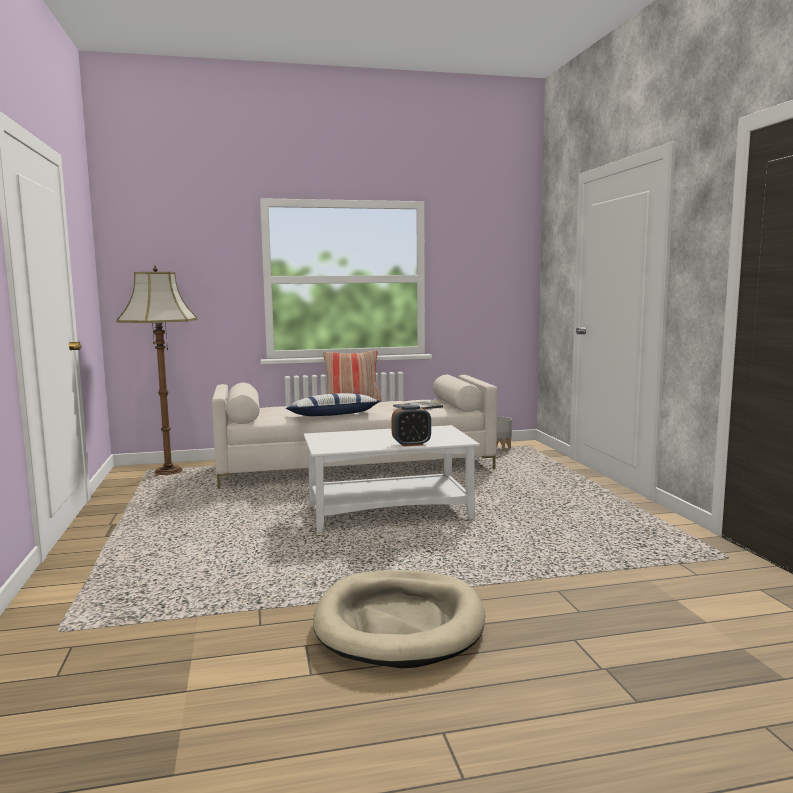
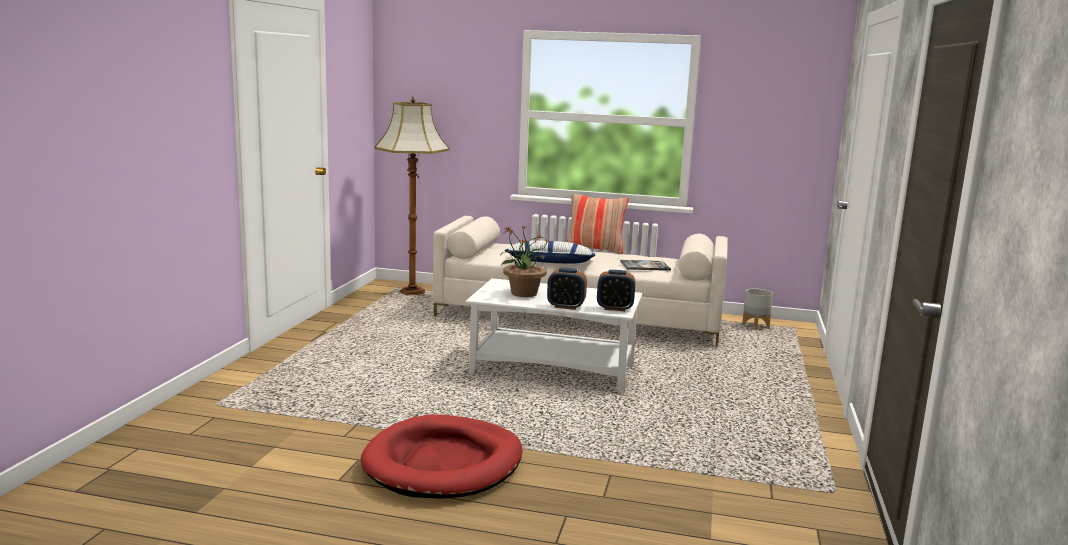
camera: 25 degrees right, 5 degrees up
(355, 440) = (523, 293): none -> potted plant
(400, 623) = (444, 463): beige dog bed -> red dog bed
(453, 439) = (614, 308): none -> alarm clock

